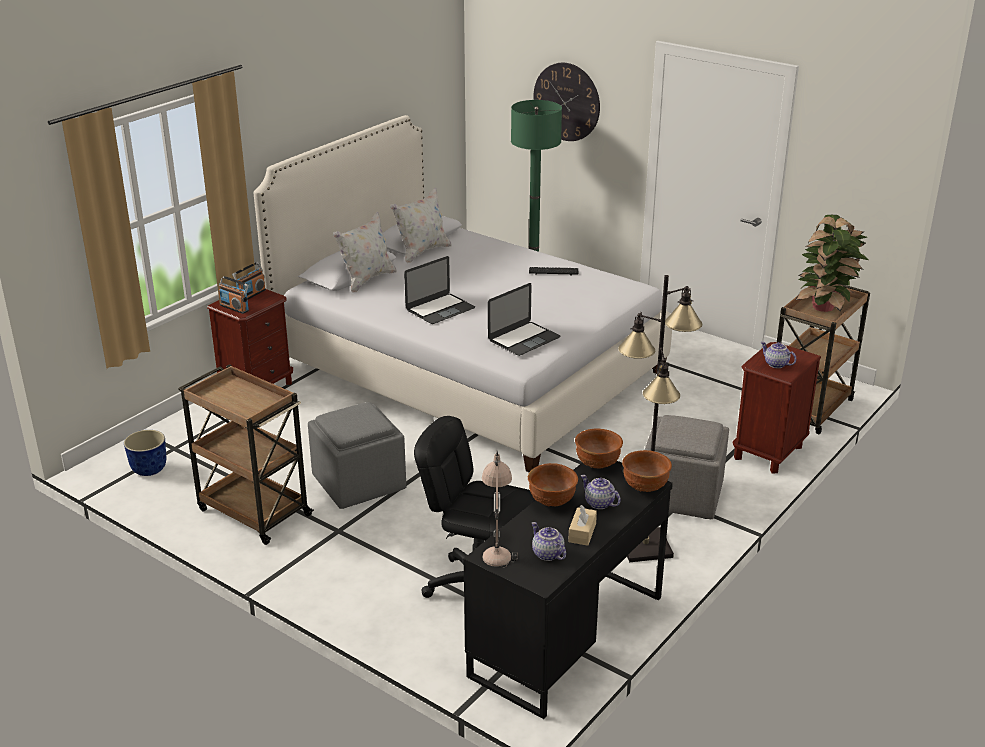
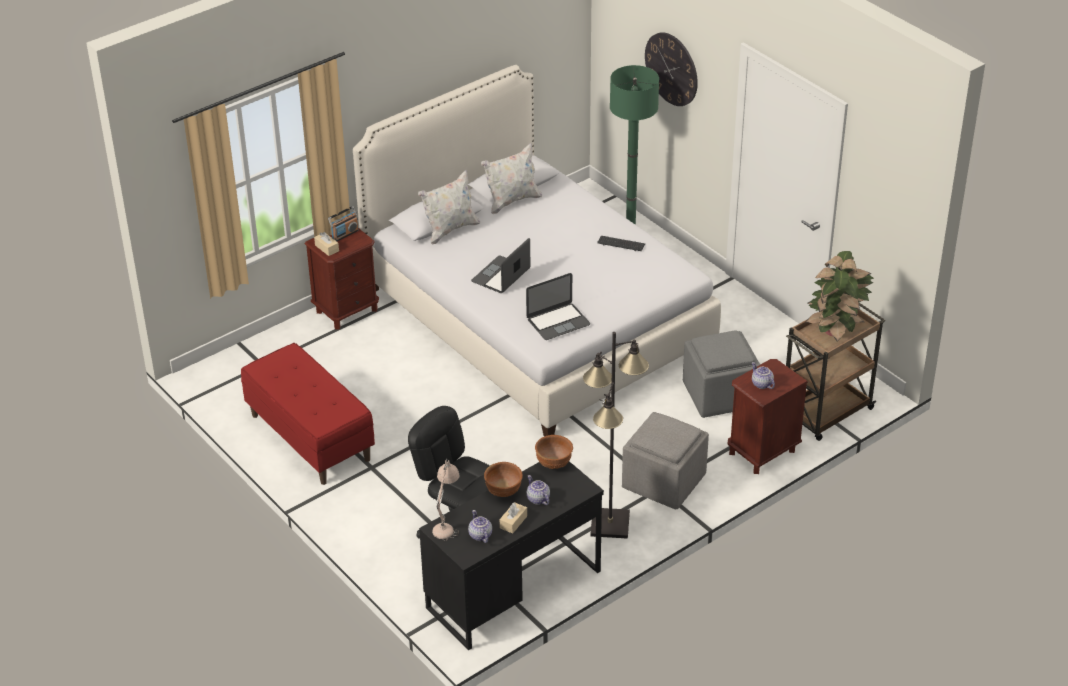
camera: 15 degrees right, 10 degrees up
(149, 469) = (238, 383): planter -> none
(235, 308) = (327, 248): radio -> beige tissue box
(252, 511) = (309, 437): brown cart -> red bench
(359, 483) = (402, 424): grey ottoman -> grey ottoman (720, 395)
(440, 309) = (501, 275): laptop -> laptop turned 150 degrees clockwise
(645, 487) = (580, 490): brown bowl -> none

